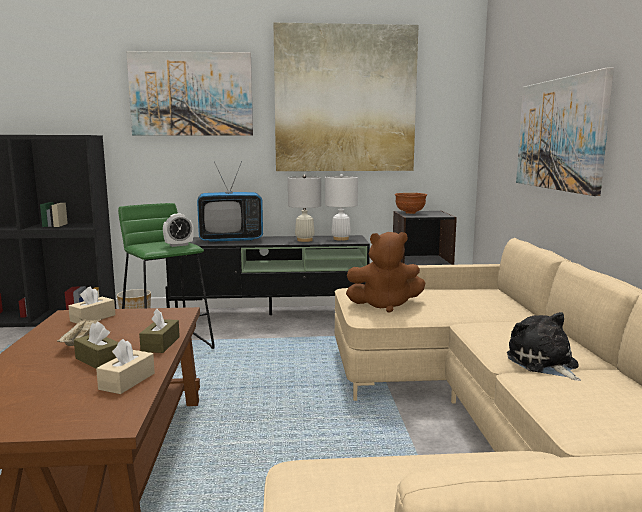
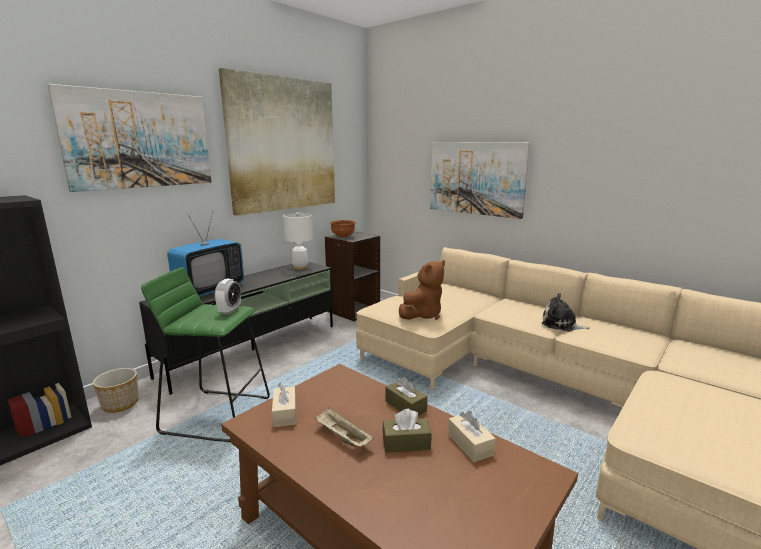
camera: 45 degrees left, 5 degrees up
(304, 240) = (276, 275): white table lamp -> none

